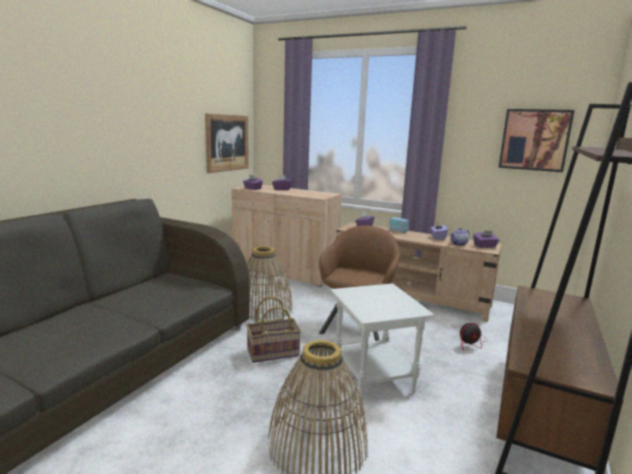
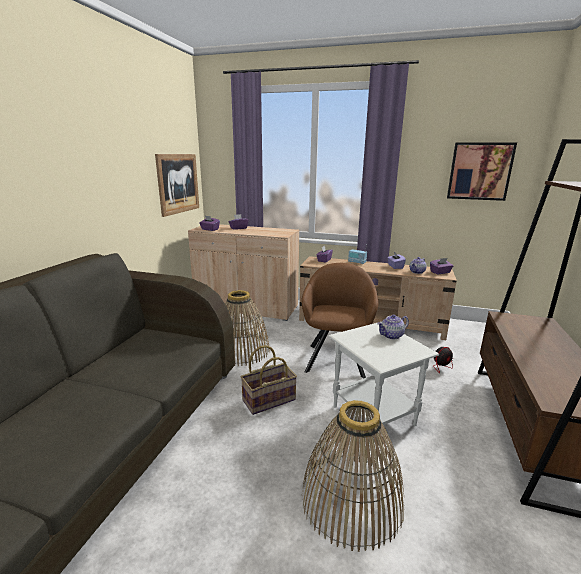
camera: 10 degrees left, 5 degrees up
(394, 295) = (391, 336): none -> teapot

